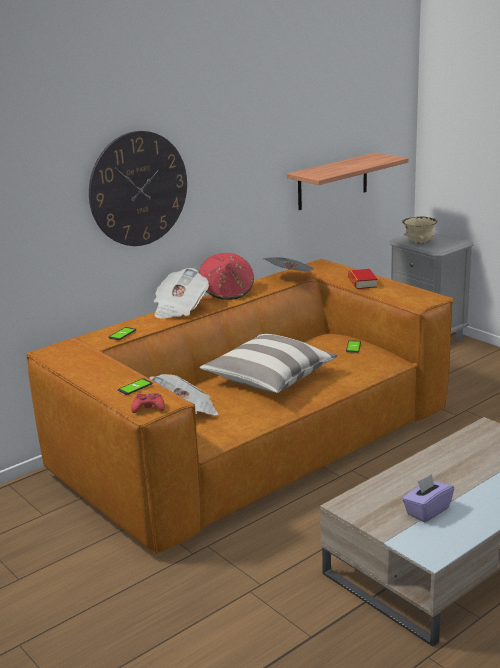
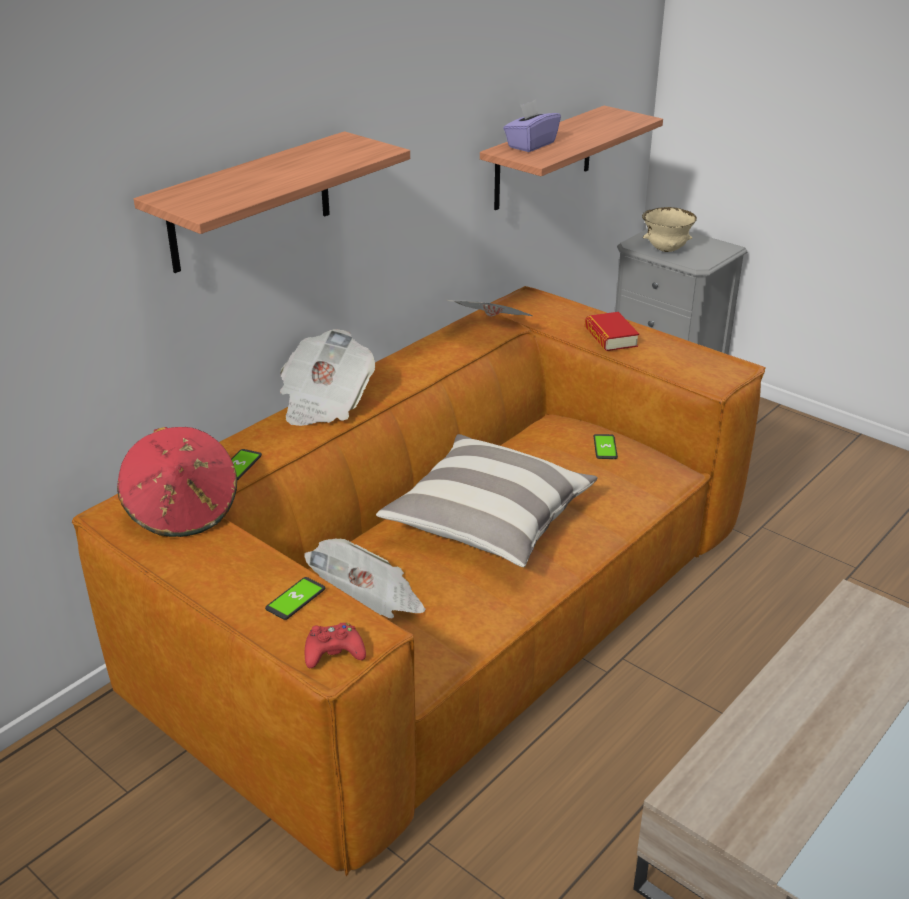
camera: 10 degrees left, 10 degrees up
(138, 189) = (251, 202): wall clock -> shelf
(227, 292) = (395, 362): red hat -> red hat (183, 510)
(427, 511) = (825, 800): purple tissue box -> purple tissue box (530, 145)

